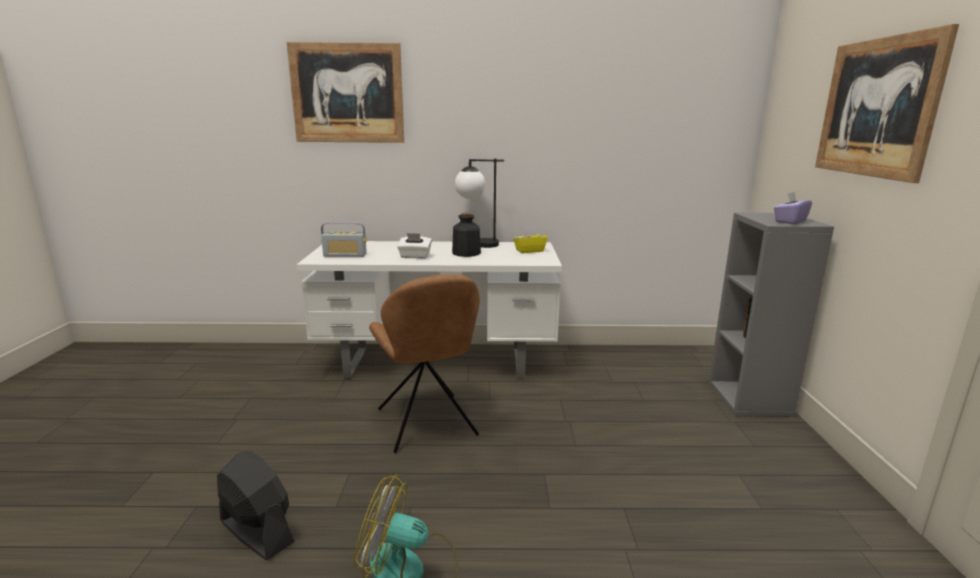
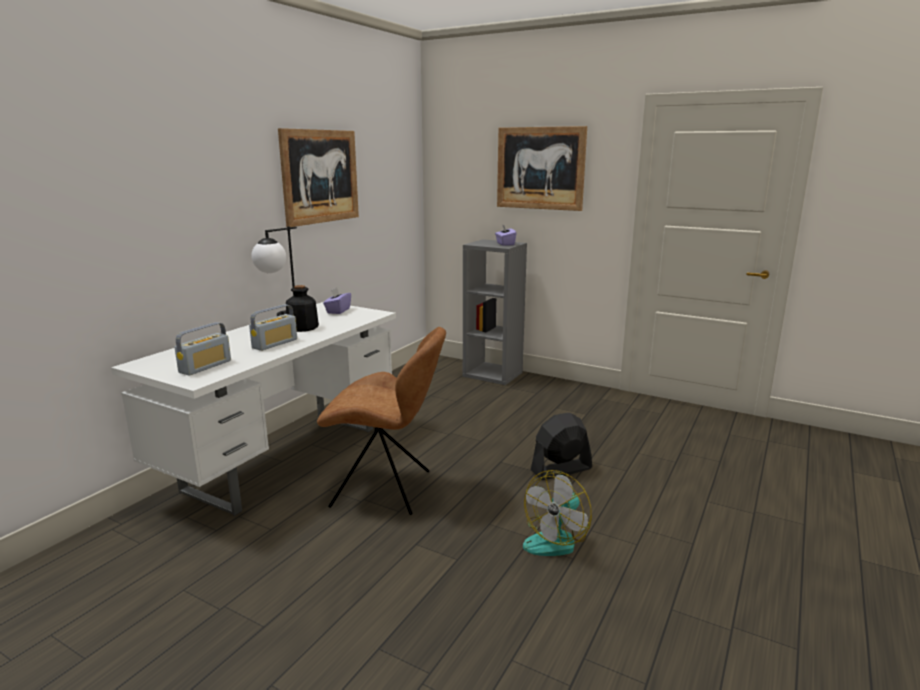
camera: 60 degrees left, 0 degrees up
(256, 531) = (454, 609): black fan -> black fan (561, 469)
(347, 93) = (114, 163): picture -> picture (320, 176)
(415, 256) = (275, 344): white tissue box -> radio
(529, 251) = (338, 311): yellow tissue box -> purple tissue box

